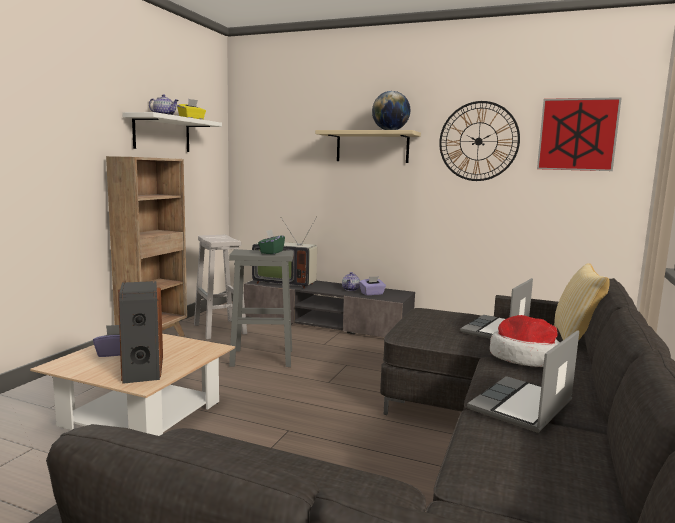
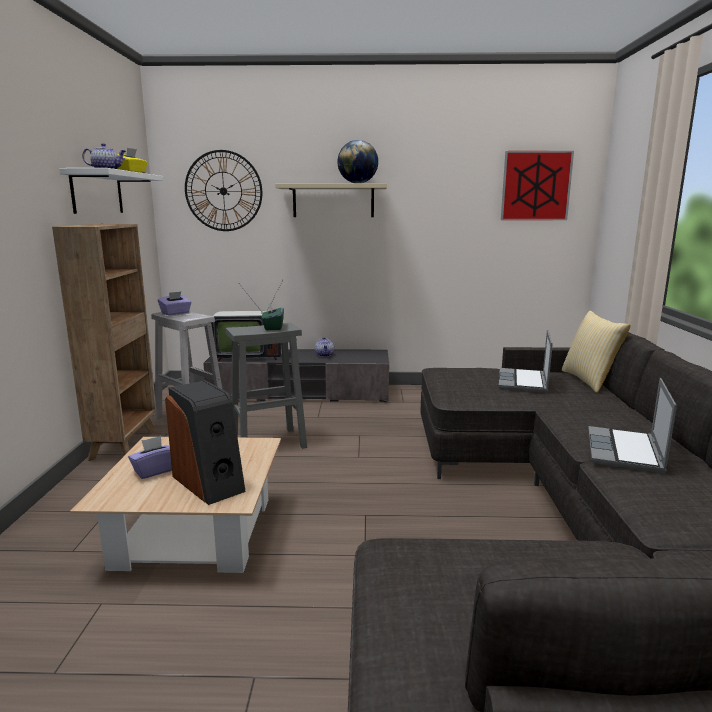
camera: 20 degrees left, 5 degrees up
(372, 294) = (350, 357): purple tissue box -> purple tissue box (176, 313)
(478, 141) = (444, 193): wall clock -> wall clock (223, 191)
(524, 358) = (574, 405): hat -> none

